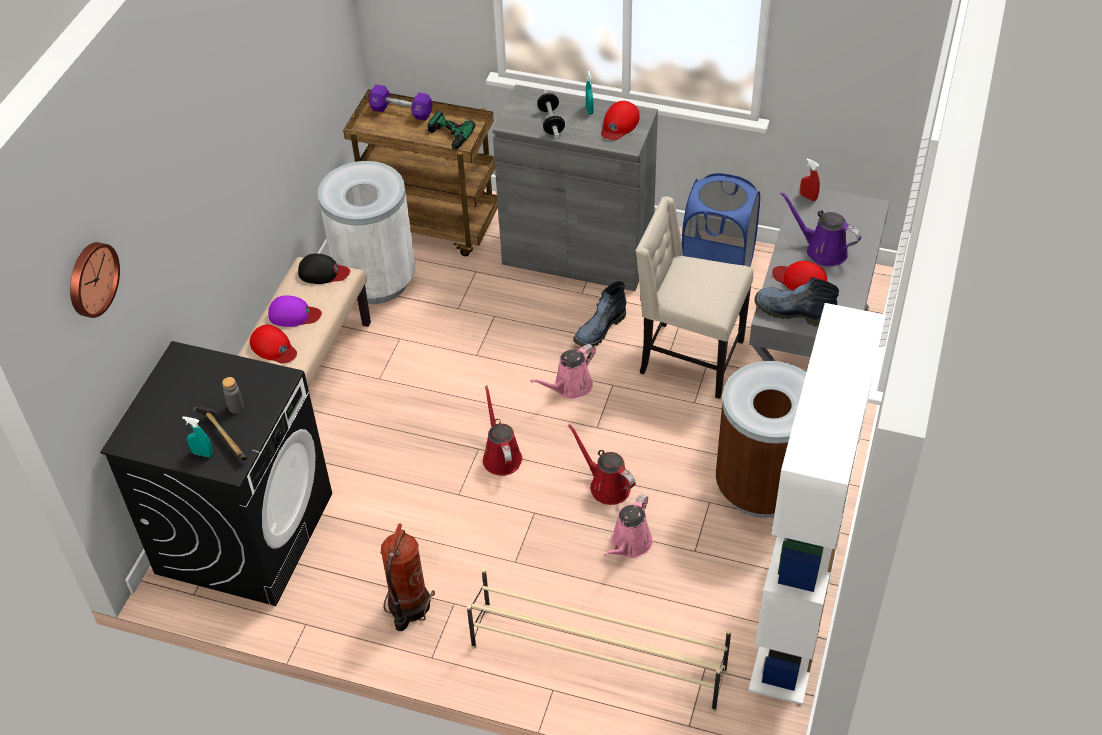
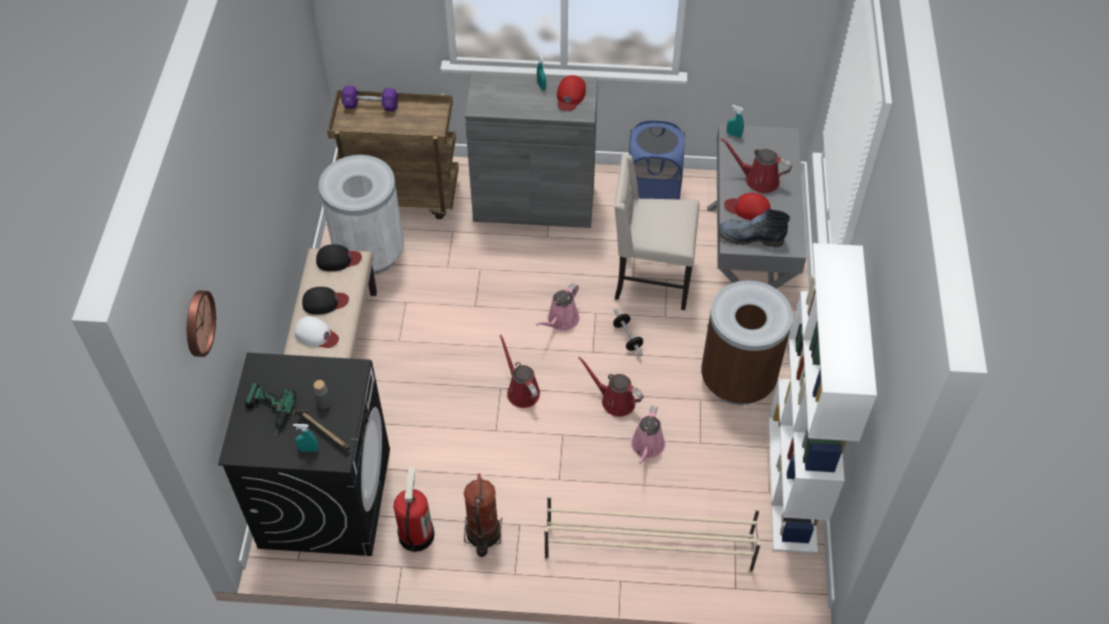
camera: 15 degrees left, 5 degrees up
(273, 347) = (316, 335): red cap -> white cap
(294, 315) = (324, 302): purple cap -> black cap
(332, 592) = (415, 534): none -> fire extinguisher
(446, 138) = (417, 125): power drill -> power drill (267, 414)
(551, 122) = (512, 102): dumbbell -> dumbbell (627, 337)
(599, 330) = (571, 266): boot -> none
(808, 197) = (734, 135): red spray bottle -> turquoise spray bottle
(822, 250) = (758, 180): purple watering can -> red watering can

